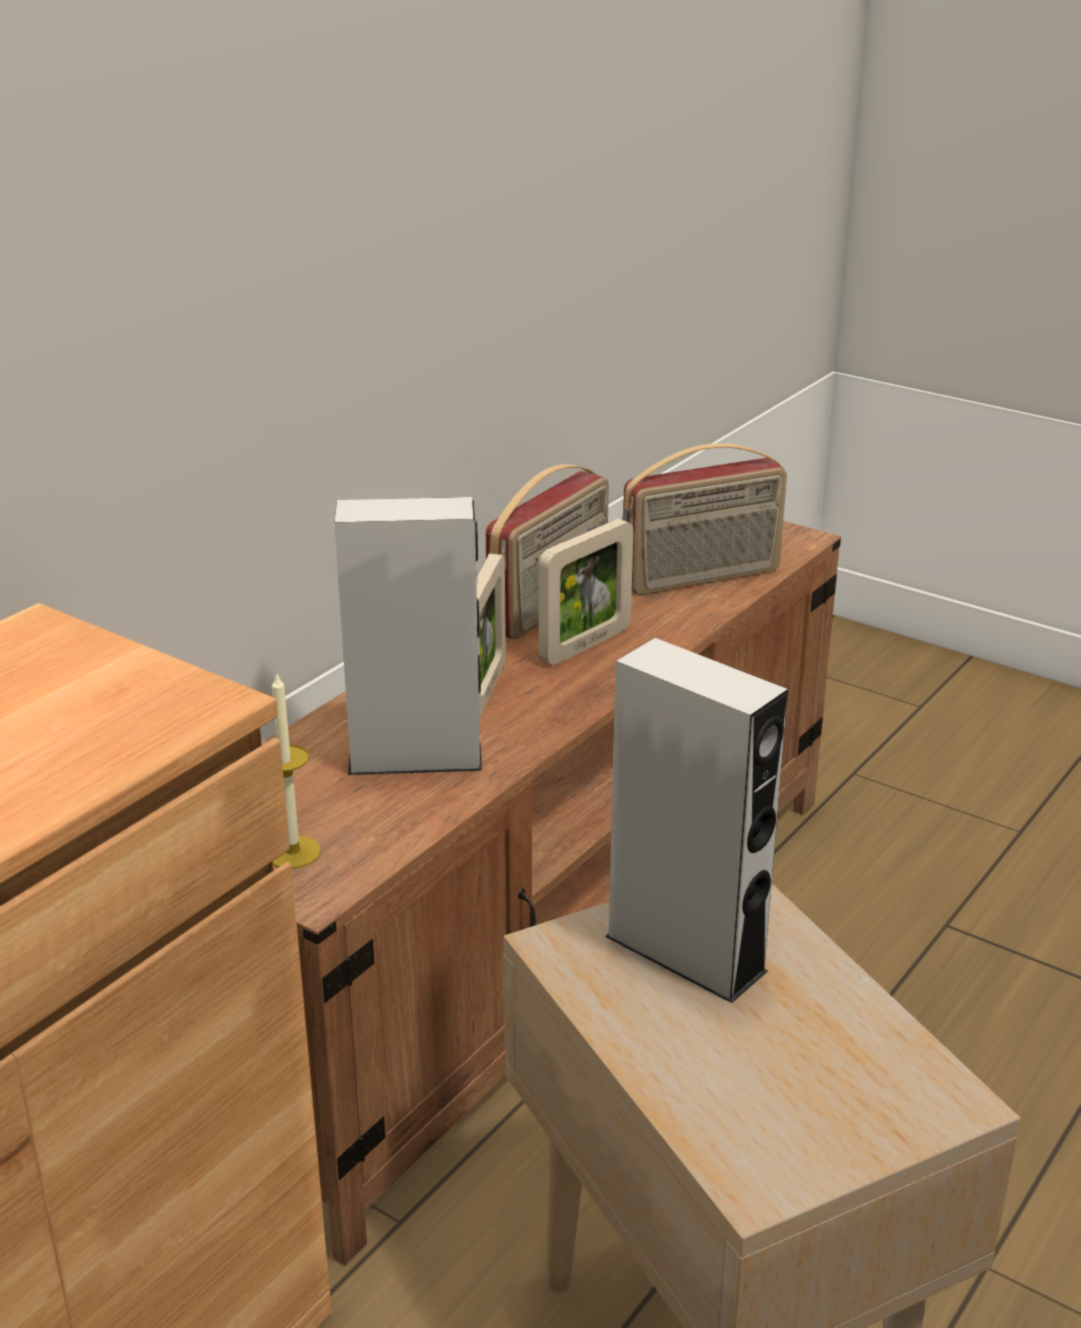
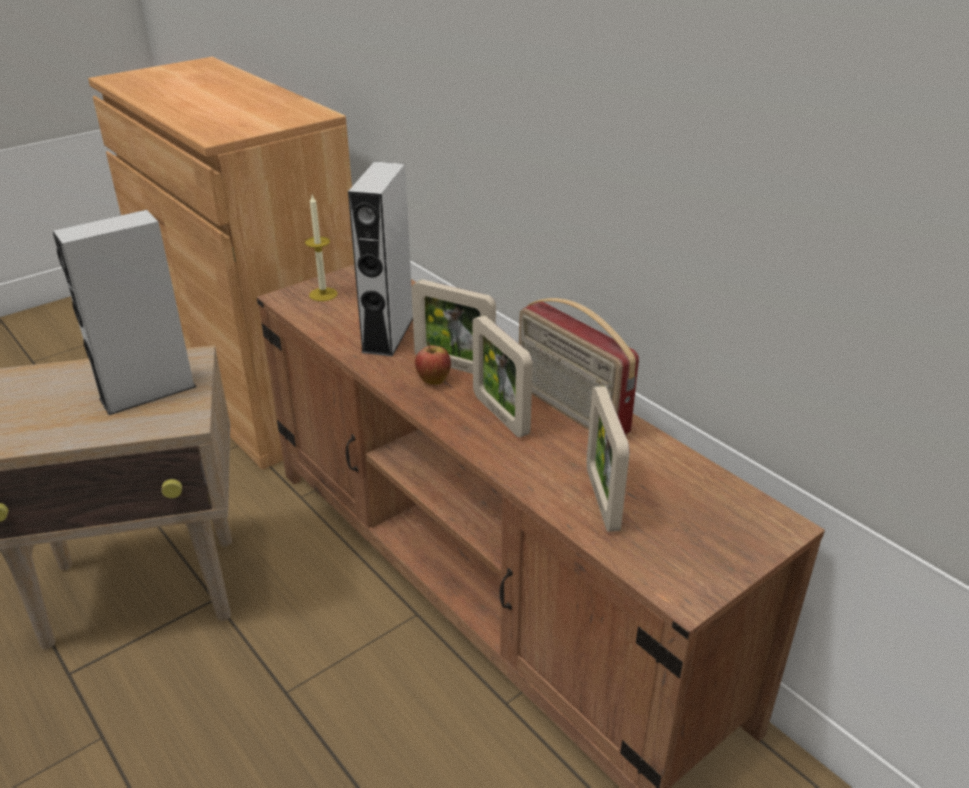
camera: 105 degrees right, 5 degrees up
(532, 699) = (433, 381): none -> apple
(702, 578) = (602, 499): radio -> picture frame

